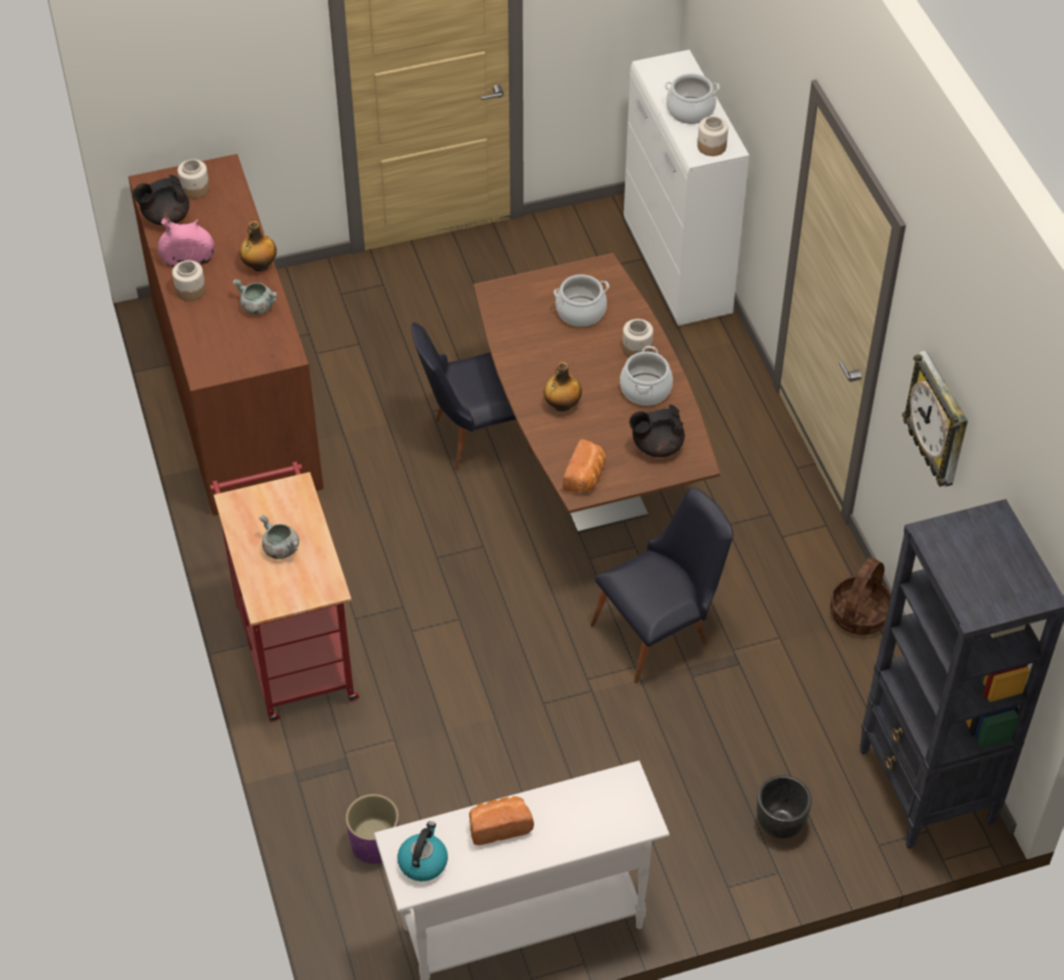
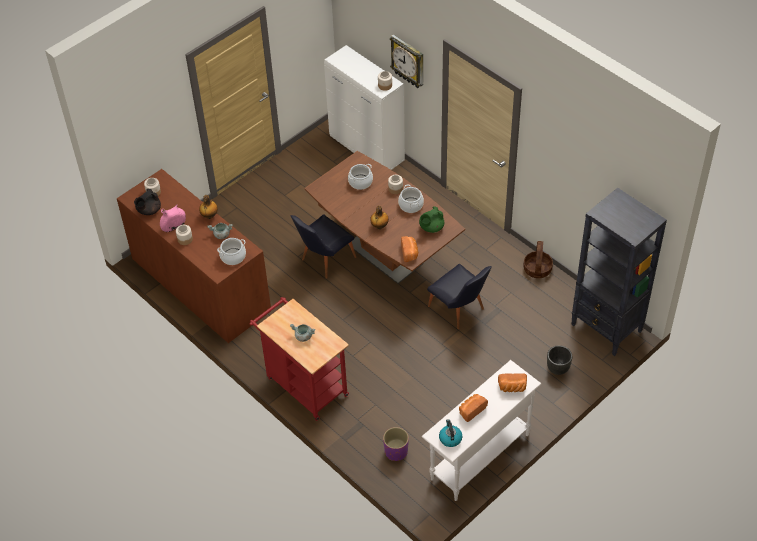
camera: 25 degrees left, 0 degrees up
(605, 817) = (512, 388): none -> bread
(656, 446) = (431, 227): black teapot -> green teapot
(660, 631) = (459, 311): black chair -> black chair turned 105 degrees clockwise
(690, 111) = (365, 73): cooking pot -> cooking pot (233, 257)
(939, 422) = (564, 167): wall clock -> wall clock (408, 61)

